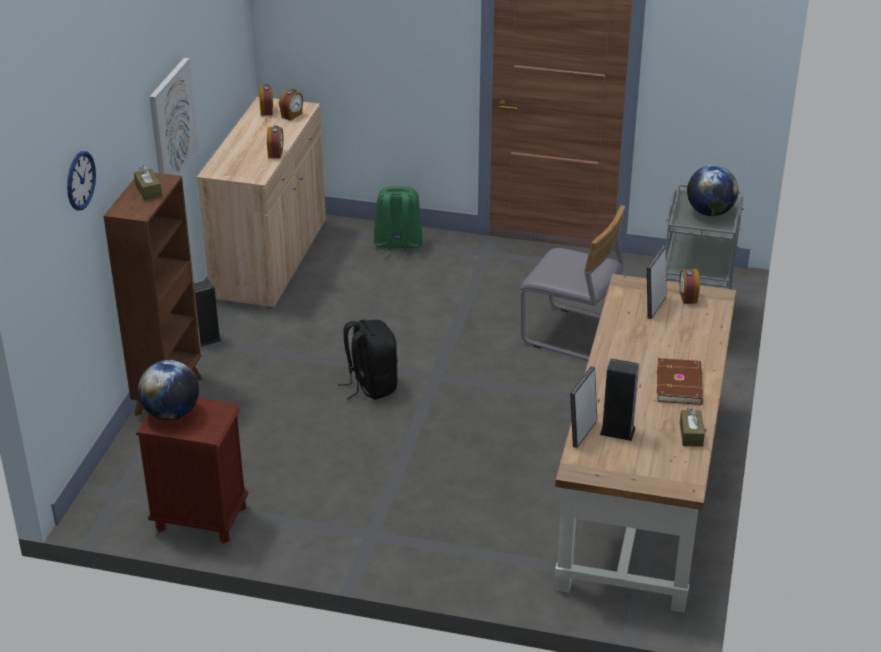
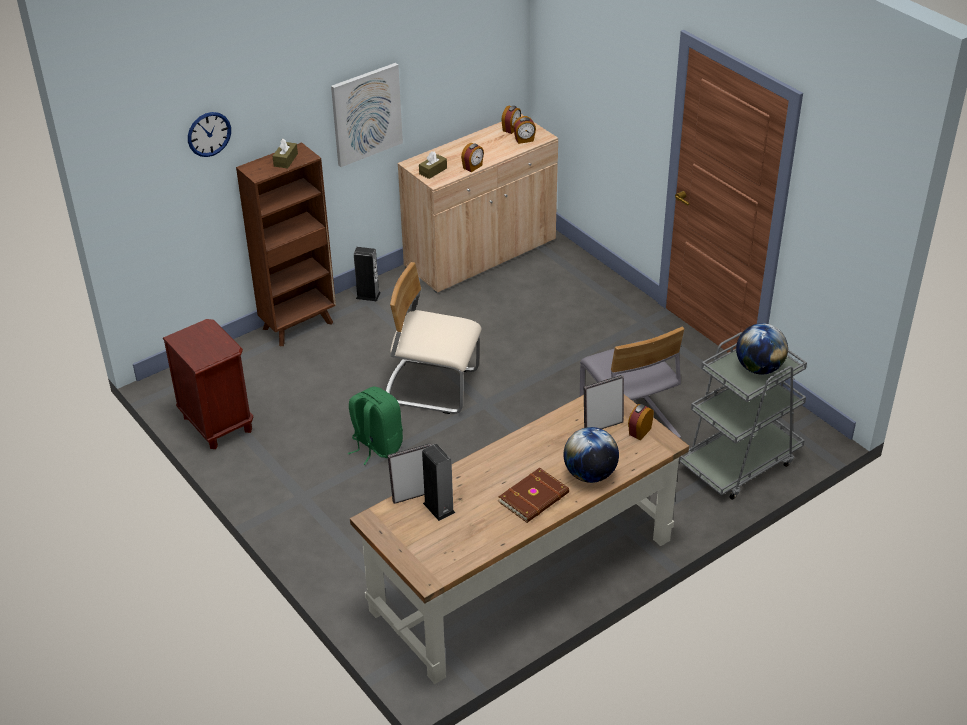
camera: 40 degrees right, 5 degrees up
(171, 413) = (196, 335): globe -> globe (590, 474)
(370, 386) = (432, 387): black backpack -> beige chair
(397, 245) = (584, 284): green backpack -> green backpack (376, 446)
(691, 434) = (487, 541): brown tissue box -> brown tissue box (433, 171)

